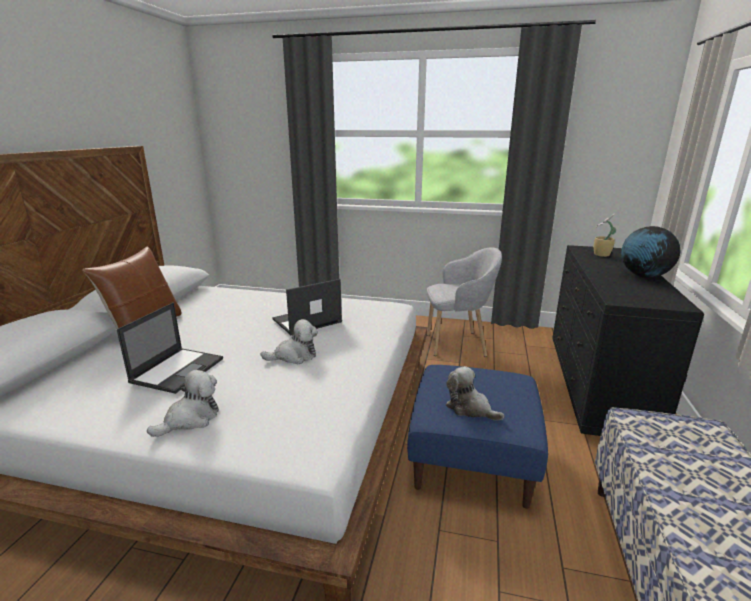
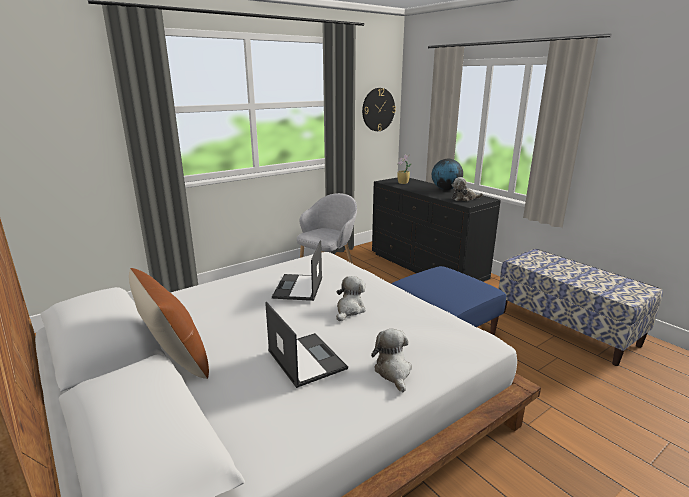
camera: 50 degrees left, 0 degrees up
(470, 408) = (456, 292): plush toy -> plush toy (464, 198)
(617, 147) = (378, 109): none -> wall clock

